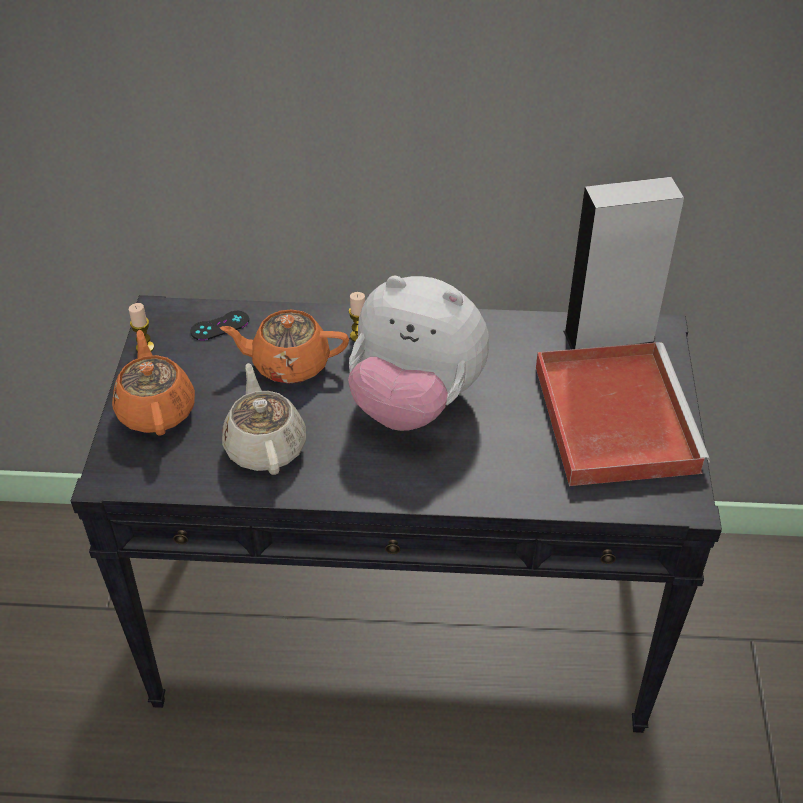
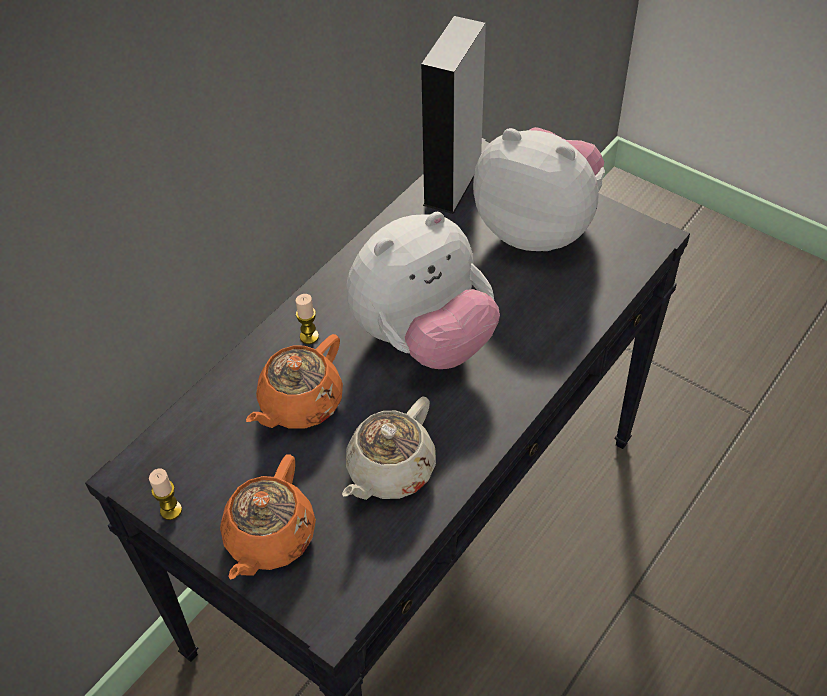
camera: 55 degrees left, 5 degrees up
(156, 410) = (269, 538): orange teapot -> orange teapot turned 90 degrees counterclockwise
(220, 326) = (198, 434): black game controller -> none
(265, 446) = (389, 471): beige teapot -> beige teapot turned 75 degrees counterclockwise
(613, 415) = (538, 227): red tray -> plush toy

